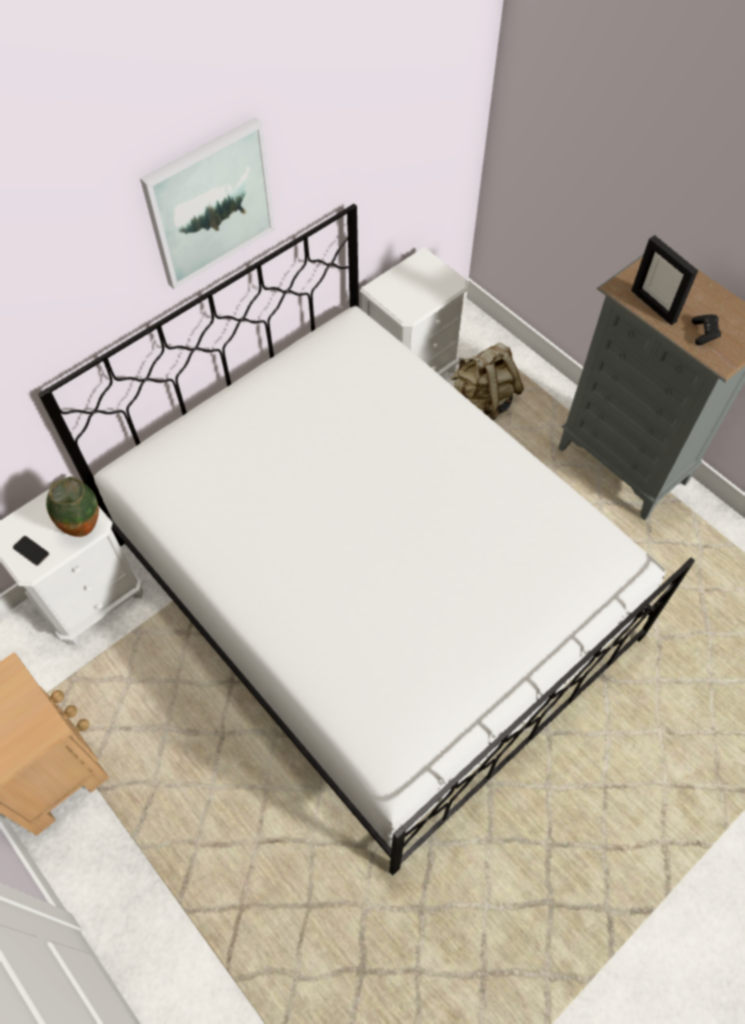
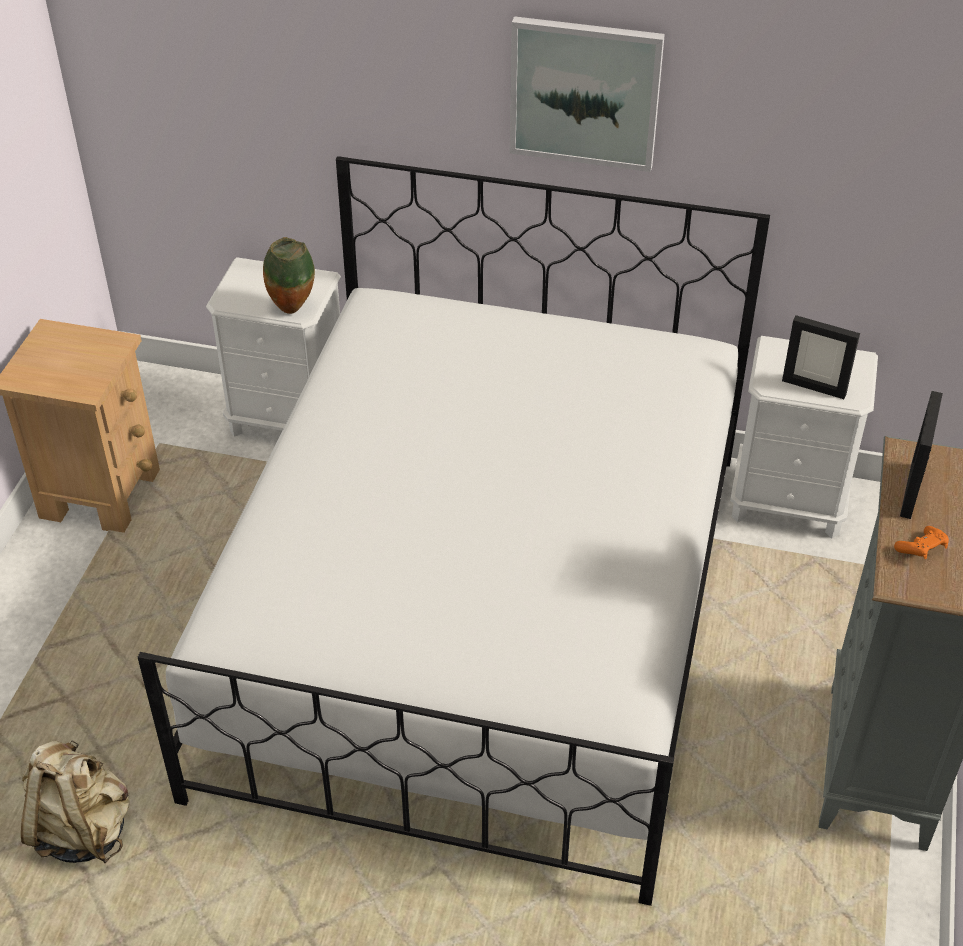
camera: 55 degrees right, 15 degrees down
(31, 551) = (243, 293): phone -> none
(428, 293) = (814, 386): none -> picture frame
(483, 400) = (822, 584): beige backpack -> beige backpack (83, 830)
(704, 333) = (921, 550): black game controller -> orange game controller

